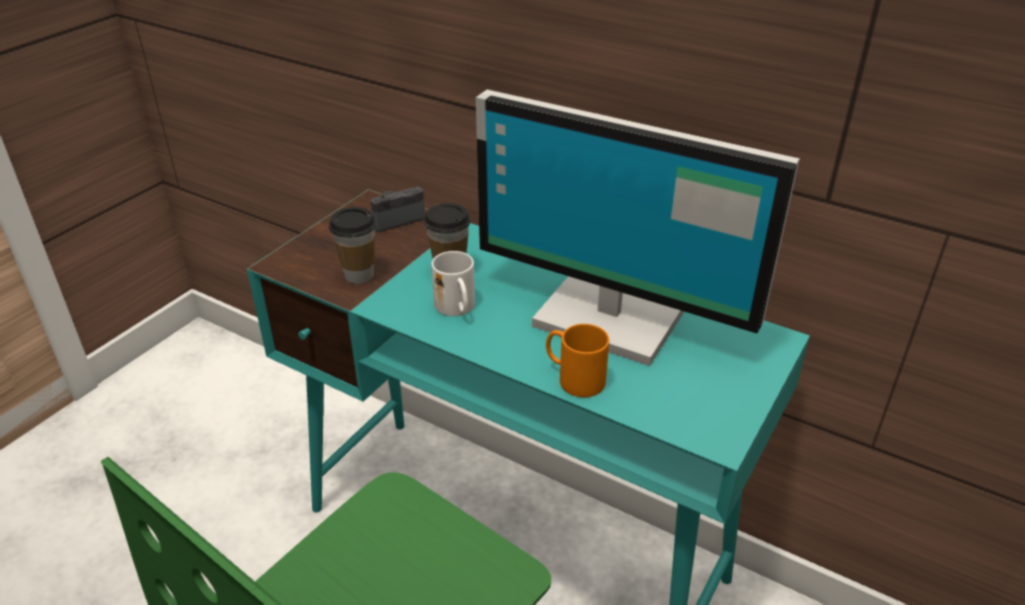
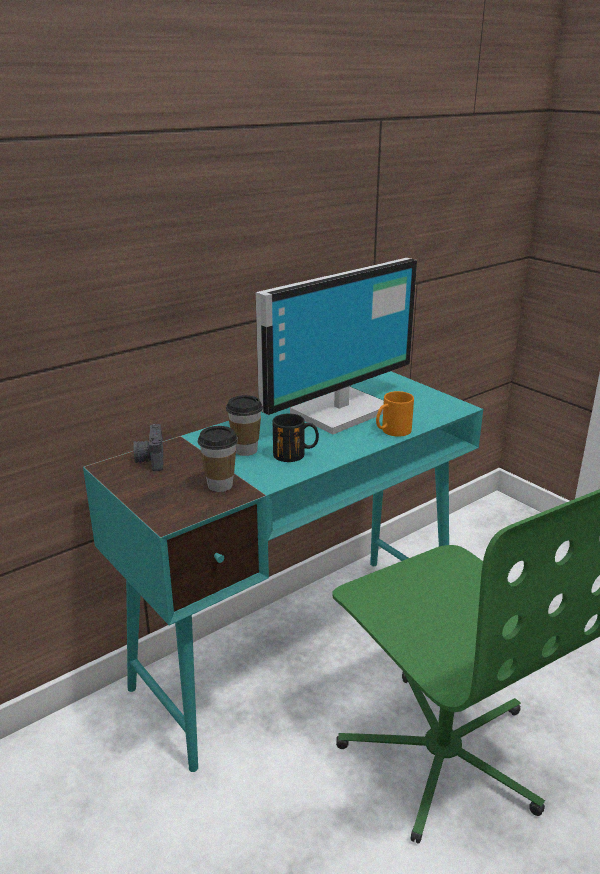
camera: 70 degrees left, 10 degrees down
(458, 309) = (295, 454): white mug -> black mug

